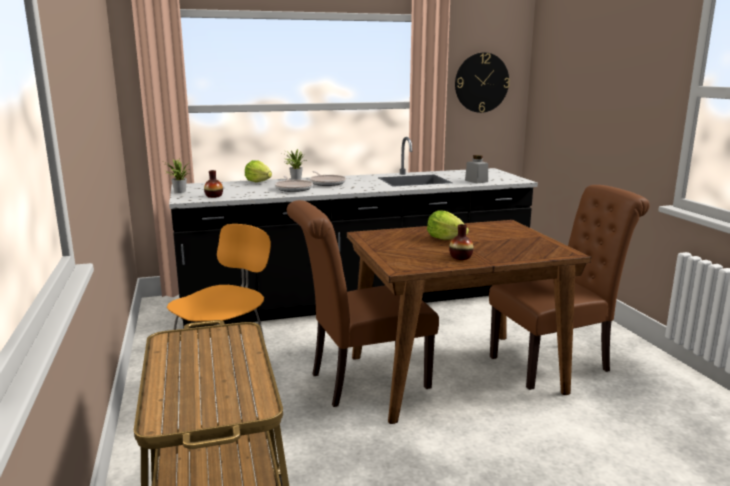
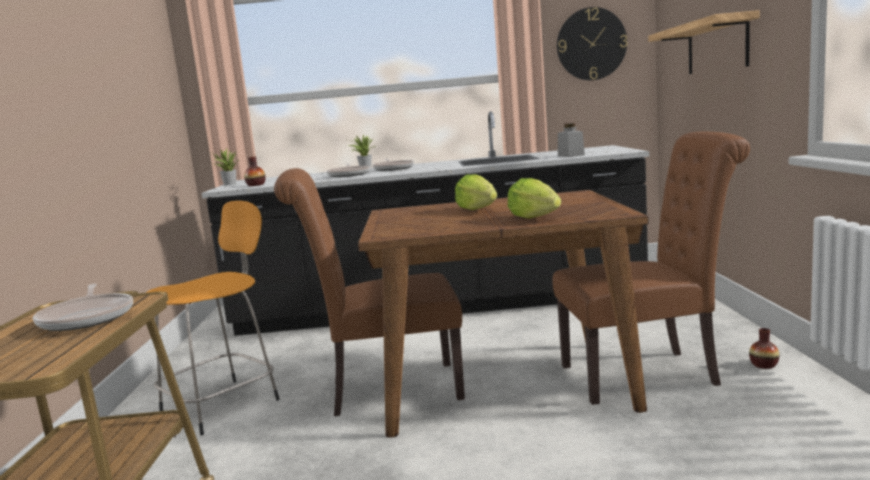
camera: 15 degrees right, 5 degrees down
(222, 352) = (88, 317): none -> frying pan
(259, 182) = (322, 173): lettuce -> lettuce (534, 218)
(460, 257) = (471, 223): vase -> vase (763, 365)
(594, 106) = (717, 46): none -> shelf

